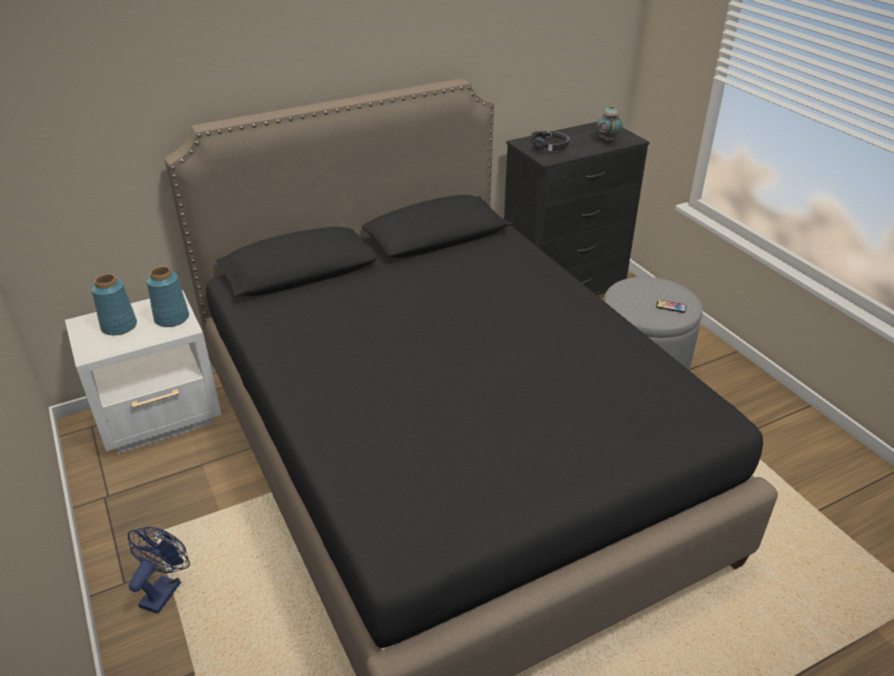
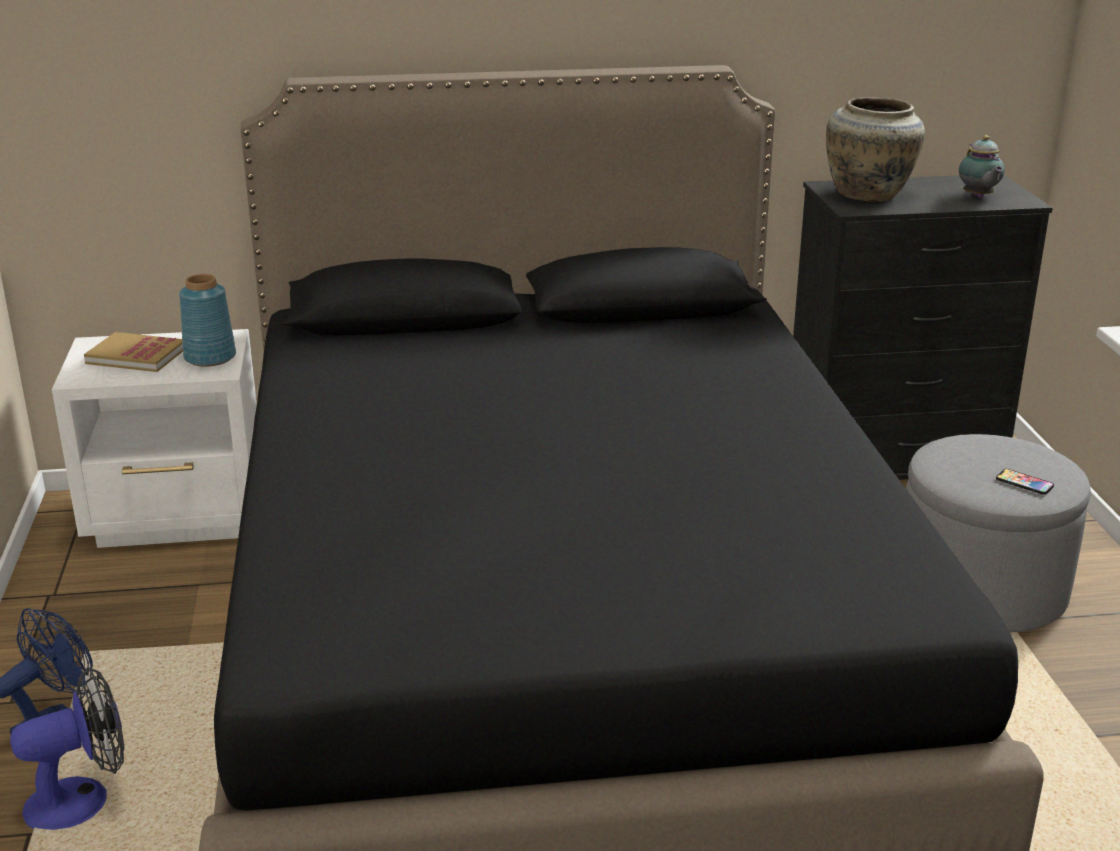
camera: 20 degrees right, 10 degrees down
(119, 327) = (136, 356): blue vase -> book
(213, 638) = (82, 799): none -> fan
(549, 146) = (869, 195): black headphones -> beige vase
(607, 139) = (978, 197): teapot -> teapot turned 150 degrees clockwise

